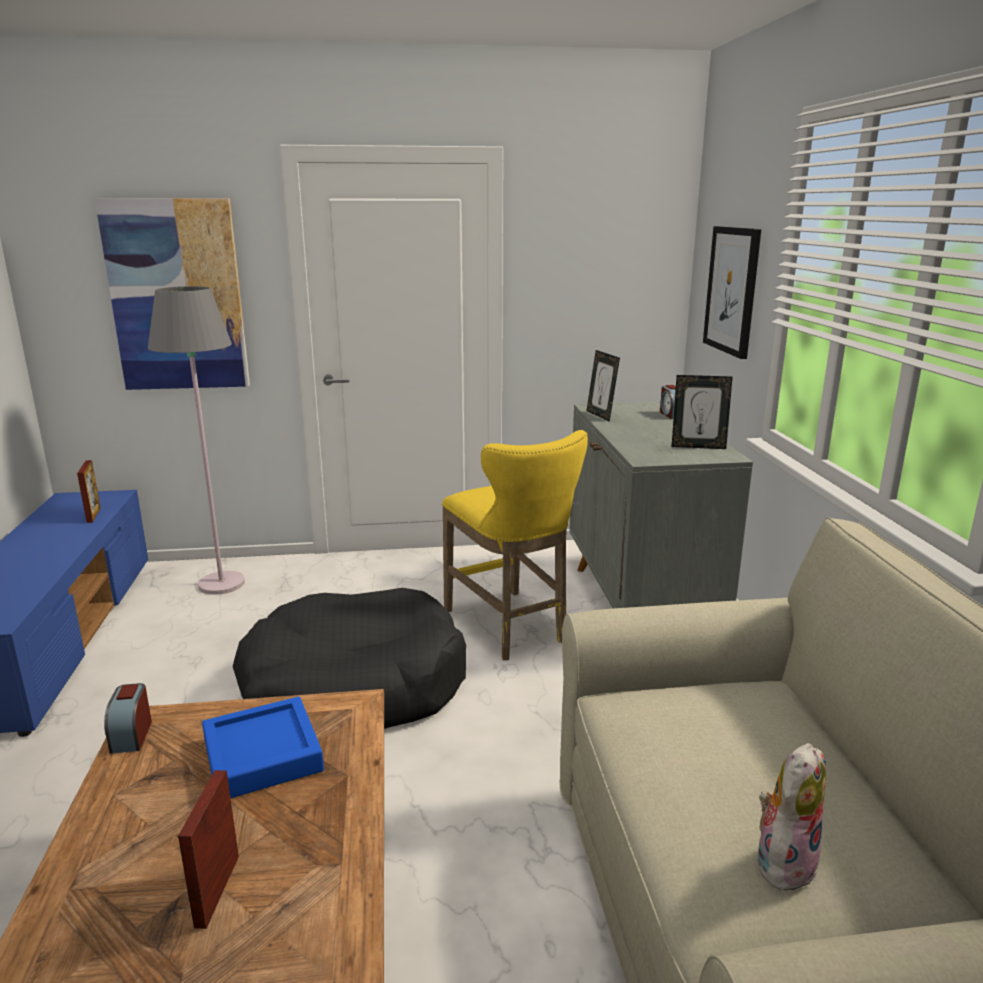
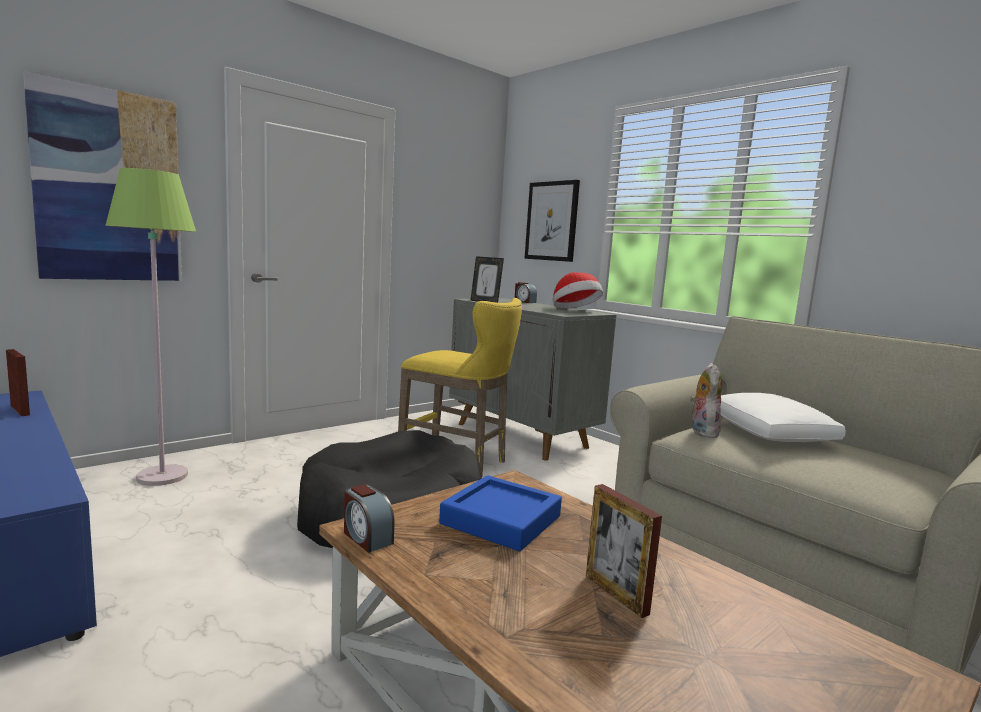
camera: 35 degrees left, 10 degrees down
(222, 584) = (163, 476): grey floor lamp -> green floor lamp
(698, 446) = (575, 310): picture frame -> hat
(753, 735) = (768, 433): none -> white pillow
(783, 861) = (869, 470): plush toy -> plush toy (702, 432)

